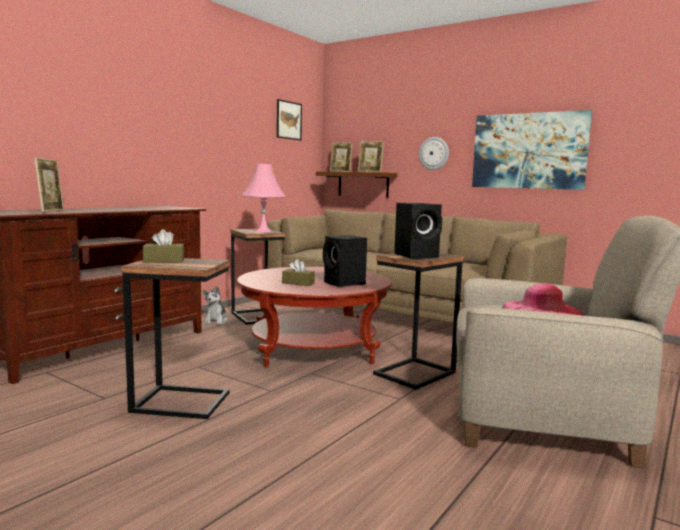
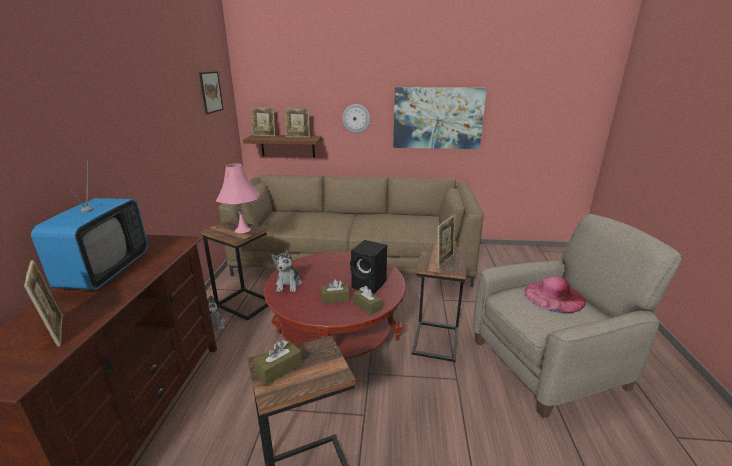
camera: 30 degrees left, 15 degrees up
(116, 208) = (105, 271): none -> television
(271, 273) = (288, 284): none -> plush toy
(320, 290) = (367, 306): none -> brown tissue box
(417, 256) = (444, 260): black speaker -> picture frame

